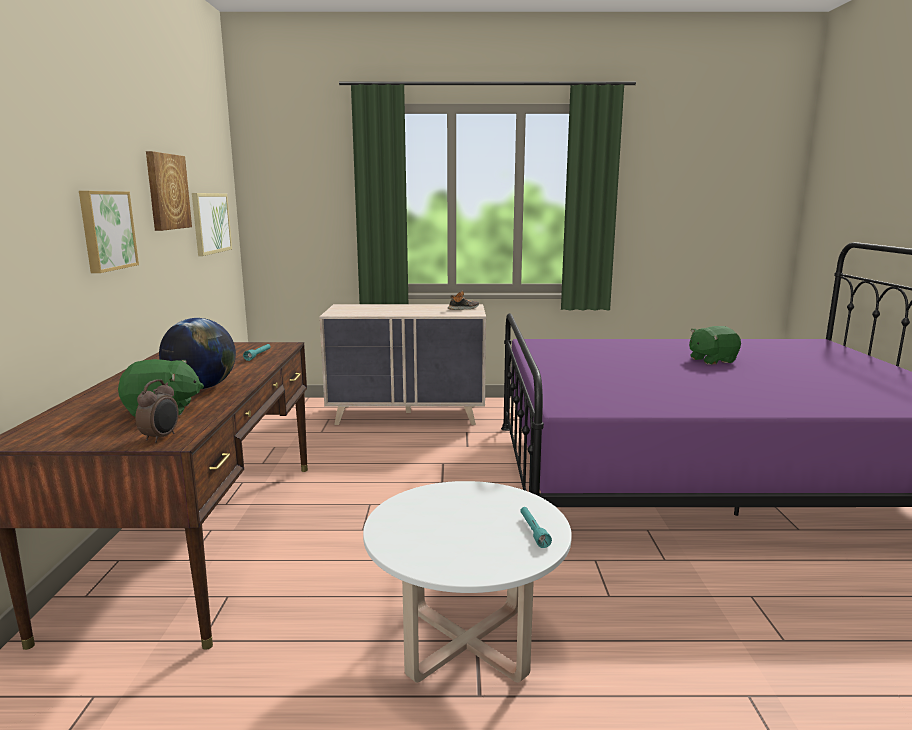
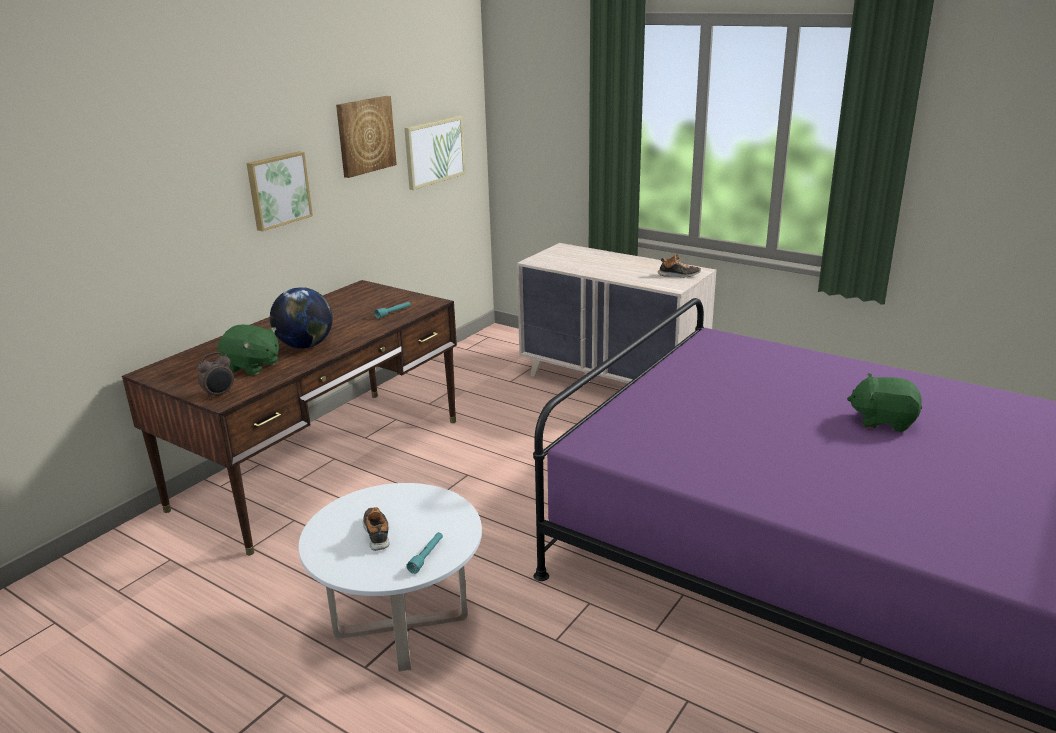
camera: 35 degrees right, 10 degrees up
(457, 530) = (377, 533): none -> shoe

